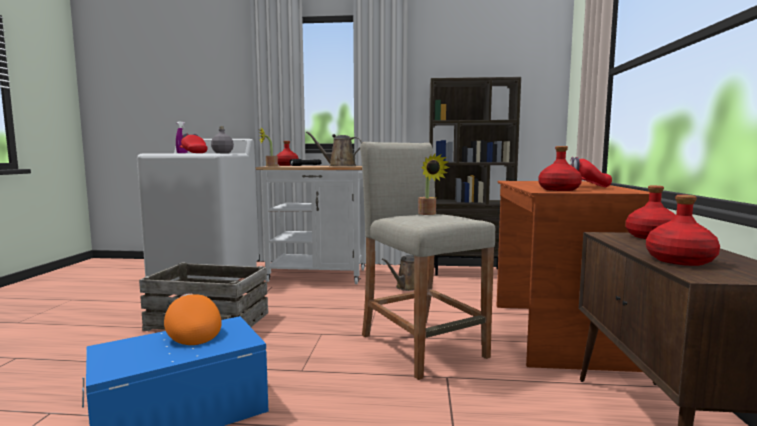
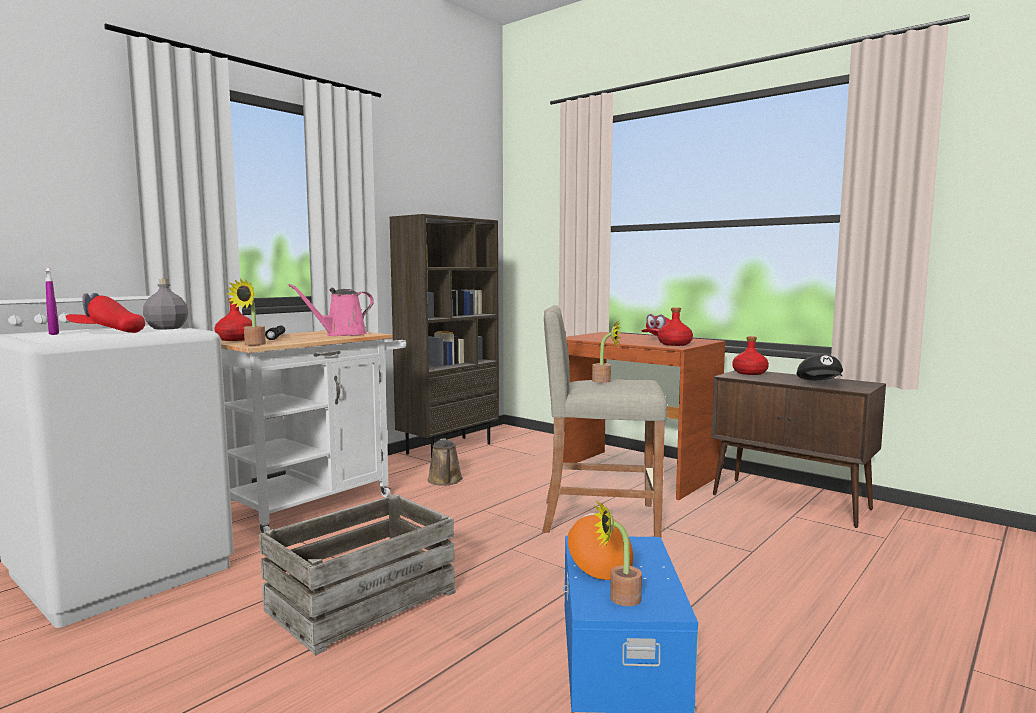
camera: 55 degrees left, 0 degrees up
(124, 352) = (619, 599): none -> potted plant
(191, 333) = (596, 562): orange cap -> orange cap turned 75 degrees clockwise
(339, 166) = (342, 334): brown watering can -> pink watering can
(680, 260) = (820, 384): red bottle -> black cap

